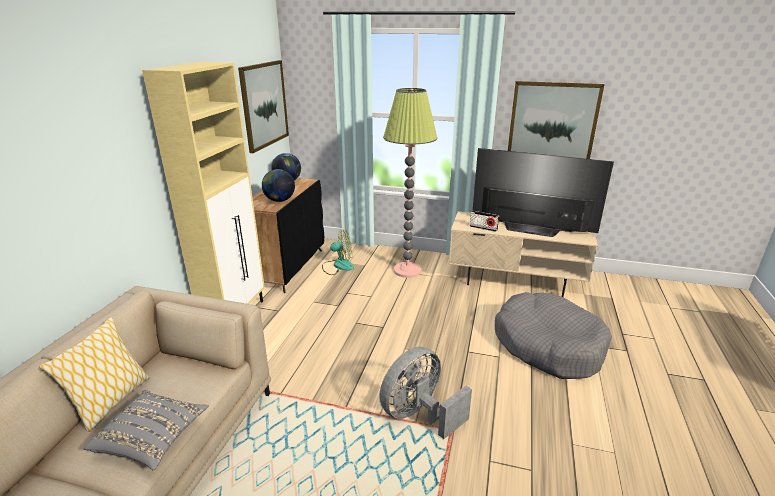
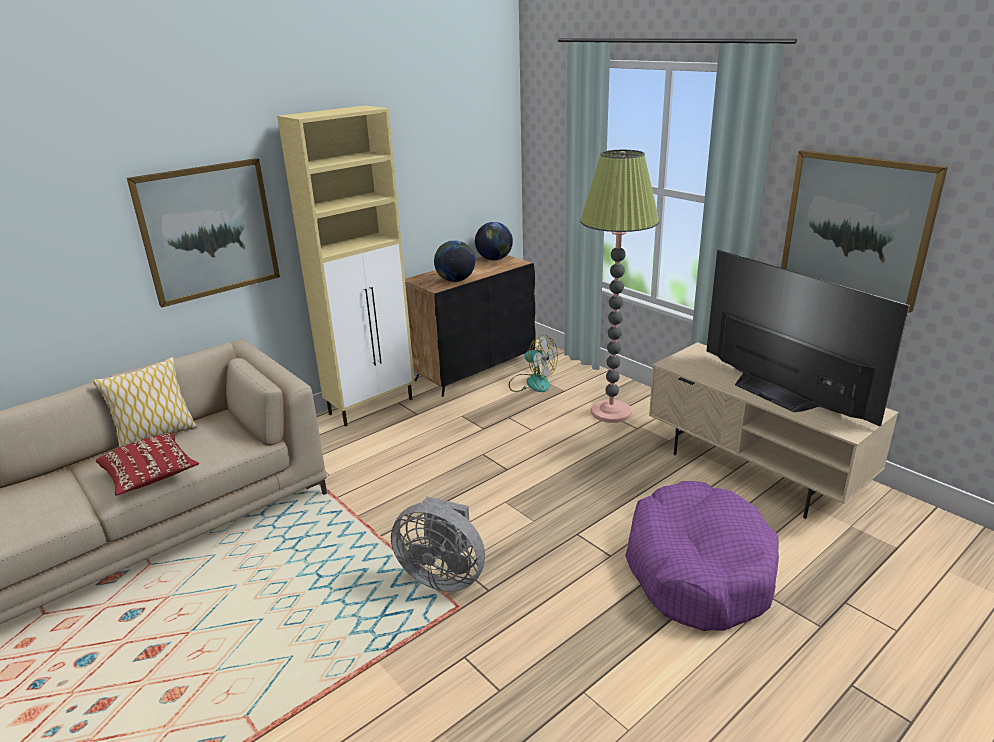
camera: 35 degrees right, 0 degrees up
(152, 438) = (150, 476): grey pillow -> red pillow
(264, 105) = (476, 158): picture -> picture (208, 231)
(419, 414) = (443, 576): grey fan -> grey fan turned 150 degrees counterclockwise
(483, 228) = (701, 373): radio -> none
(548, 345) = (698, 569): grey dog bed -> purple dog bed

